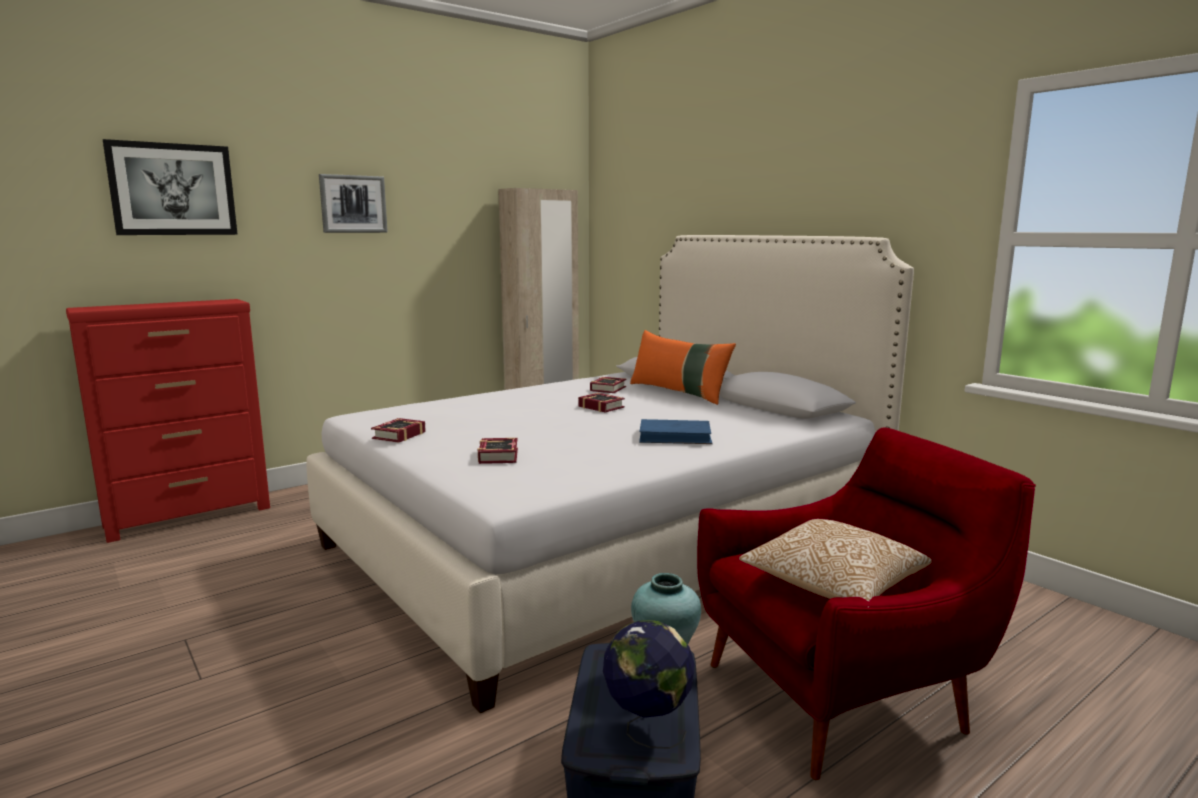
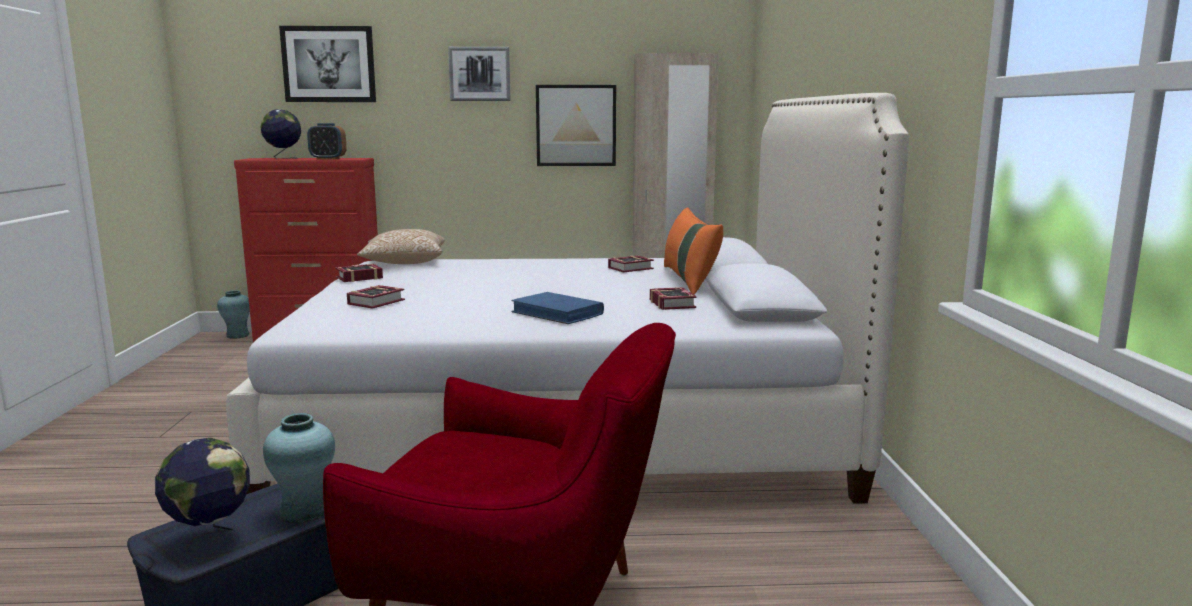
camera: 35 degrees right, 0 degrees up
(65, 539) = (237, 335): none -> turquoise vase
(130, 306) = (283, 158): none -> globe
(198, 303) = (328, 159): none -> alarm clock
(449, 256) = (576, 125): none -> picture
(600, 406) = (572, 280): book -> book (672, 303)
(832, 586) = (454, 474): pillow -> pillow (404, 263)

